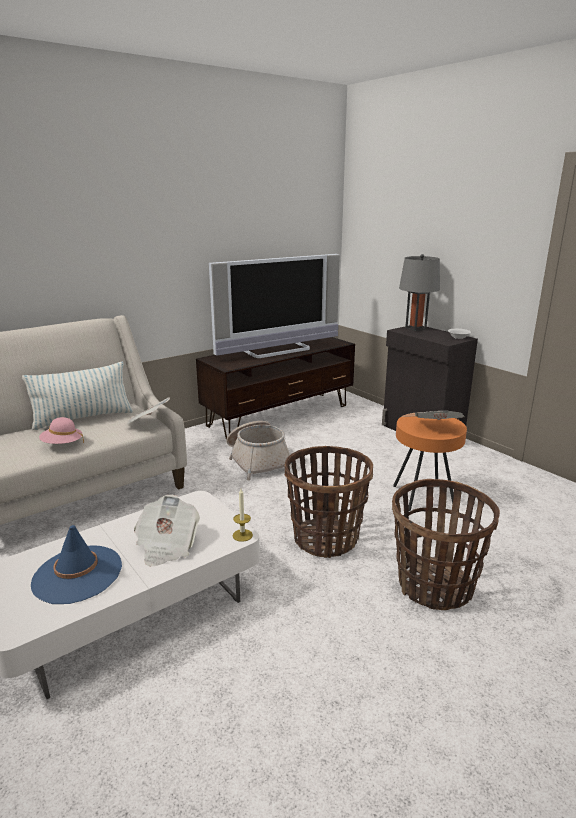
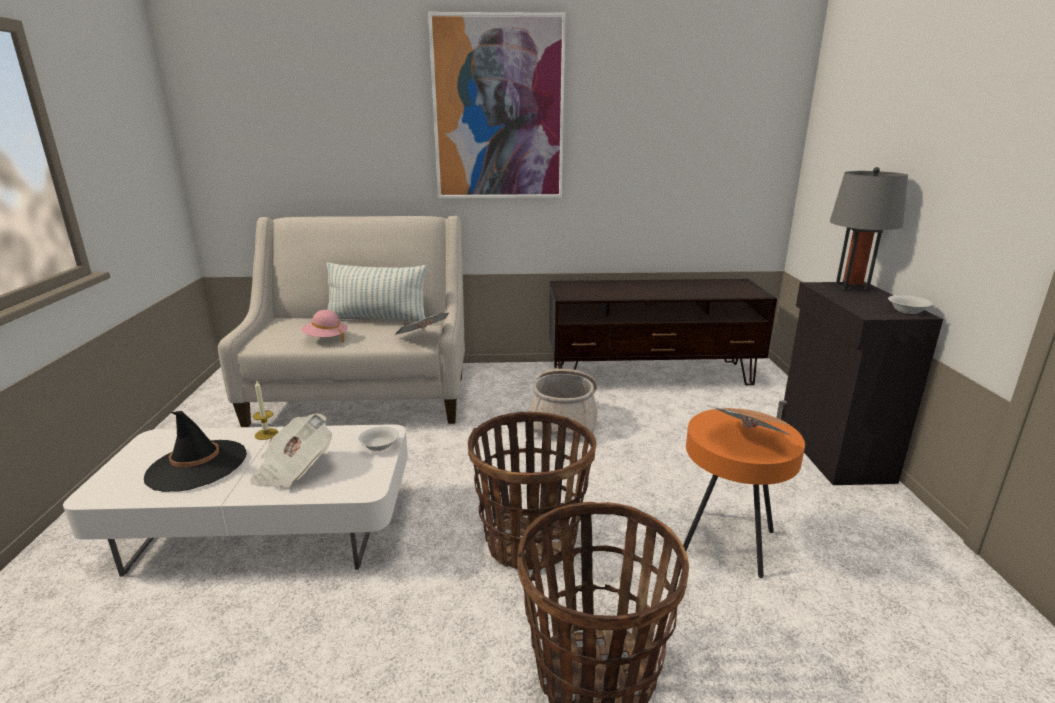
camera: 35 degrees right, 0 degrees up
(77, 574) = (196, 466): blue hat -> black hat
(144, 222) = (498, 110): none -> picture
(206, 508) = (379, 446): none -> white bowl
(242, 535) = (368, 489): candle -> candle (266, 434)
(278, 350) = (657, 289): television -> none

